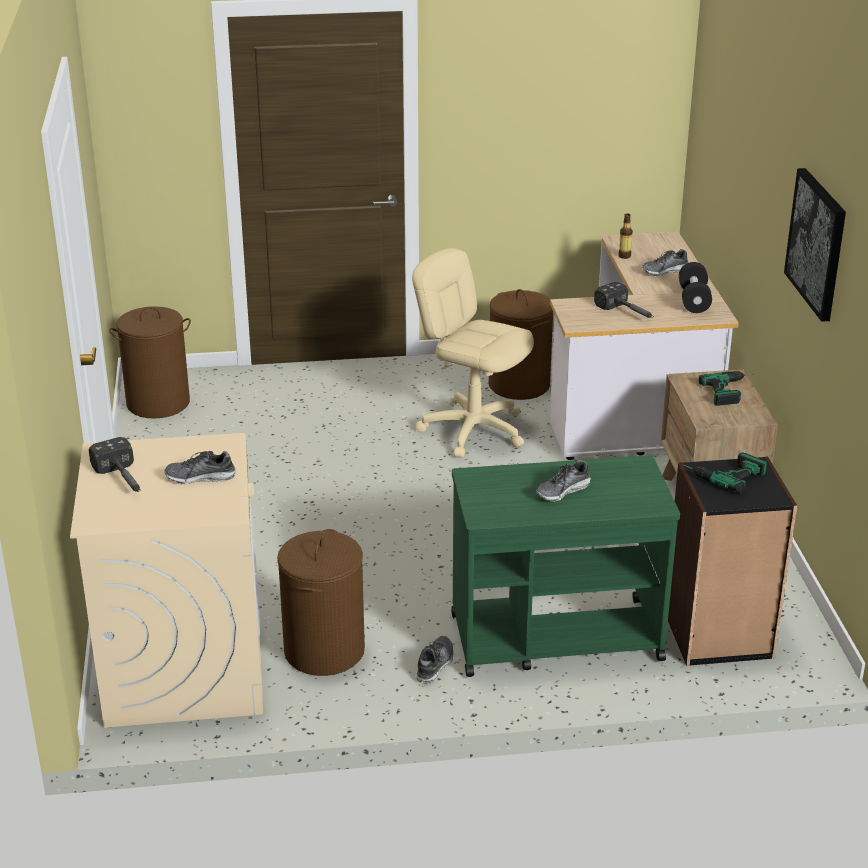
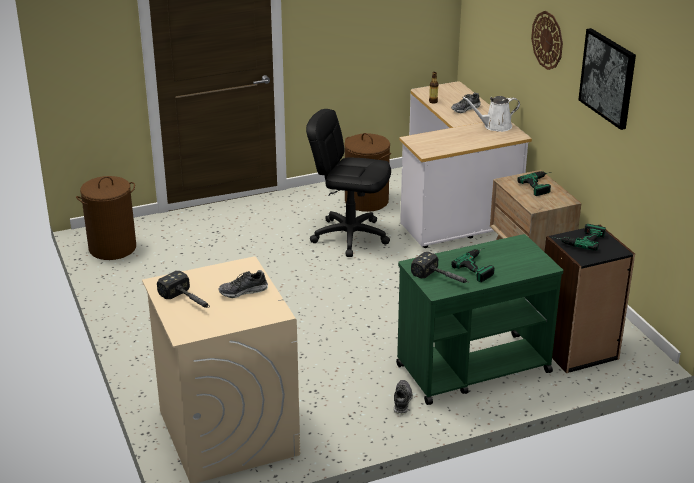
camera: 15 degrees left, 0 degrees up
(324, 650) = (321, 404): brown laundry basket -> none
(473, 430) = (350, 236): beige office chair -> black office chair
(562, 491) = (480, 266): shoe -> power drill
(628, 313) = (456, 140): hammer -> hammer (442, 279)
(693, 300) = (495, 126): black dumbbell -> white watering can
(763, 181) = (547, 40): none -> wall clock

